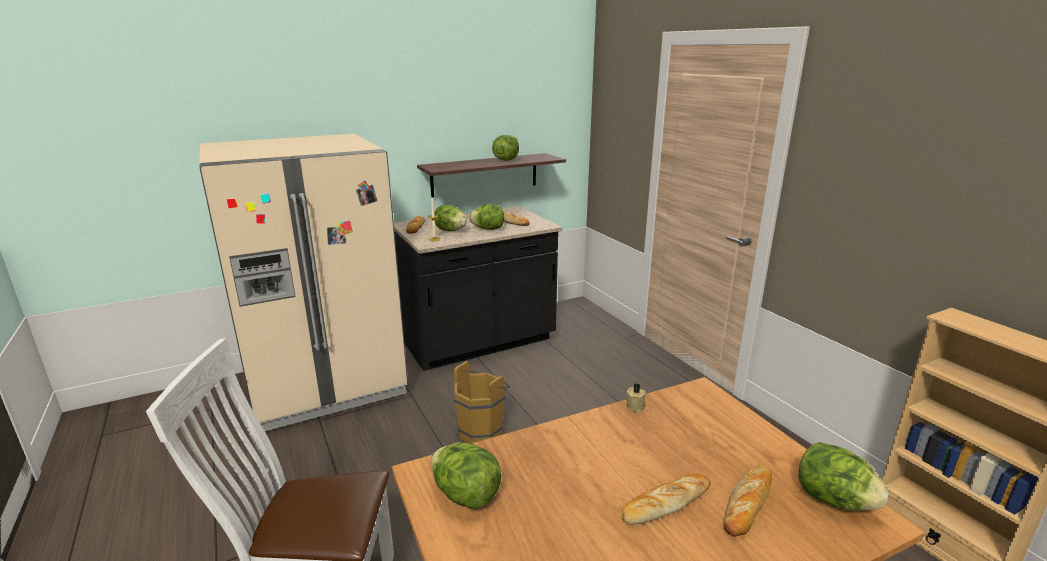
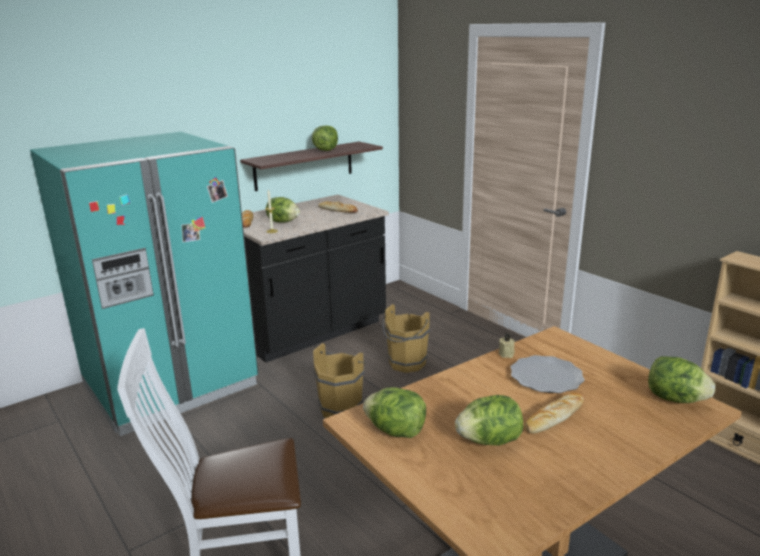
camera: 10 degrees left, 0 degrees up
(326, 384) = (171, 385): beige fridge -> turquoise fridge
(488, 229) = (319, 218): lettuce -> lettuce (489, 441)
(562, 390) = (405, 365): none -> brown bucket
(672, 445) = (546, 377): none -> plate
(748, 503) = (615, 409): bread -> none

